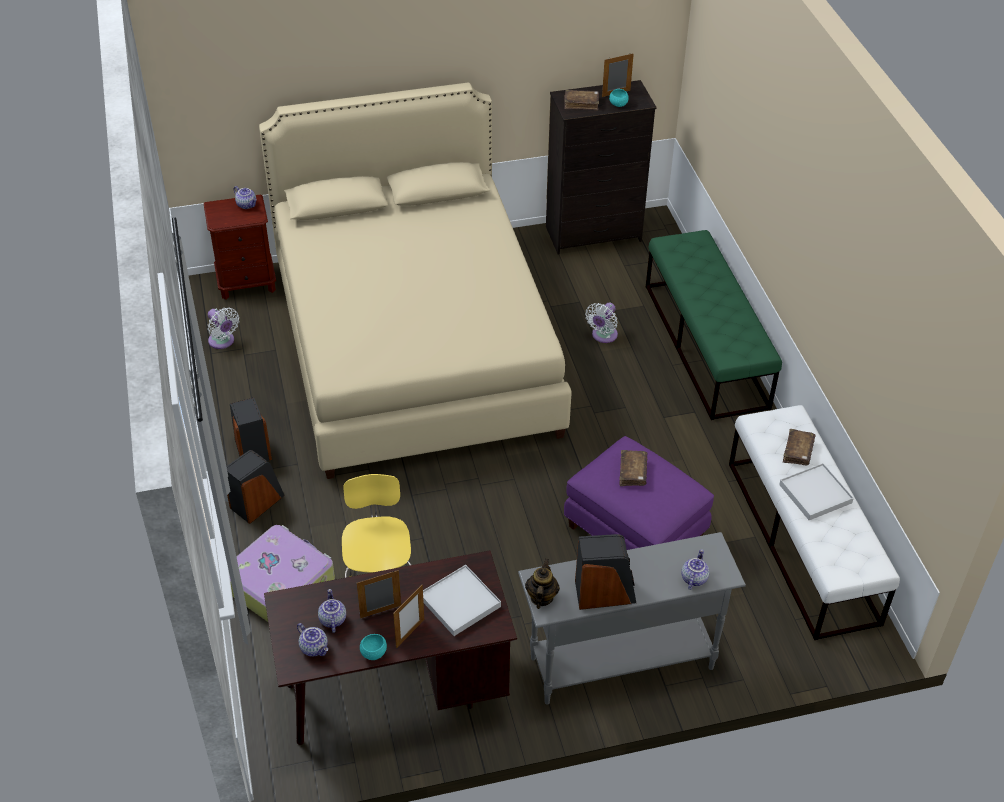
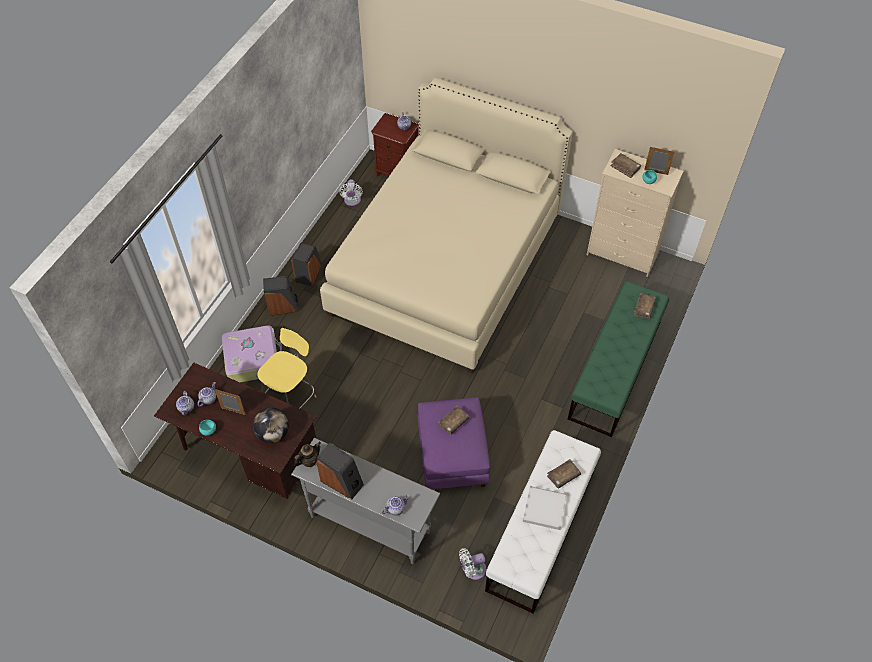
camera: 40 degrees right, 10 degrees up
(410, 633) = (234, 432): picture frame -> none
(460, 602) = (273, 433): white tray -> globe
(594, 234) = (622, 254): black dresser -> beige dresser
(603, 336) = (559, 325): white fan -> white fan (472, 570)
(698, 252) = (644, 308): none -> brown book

